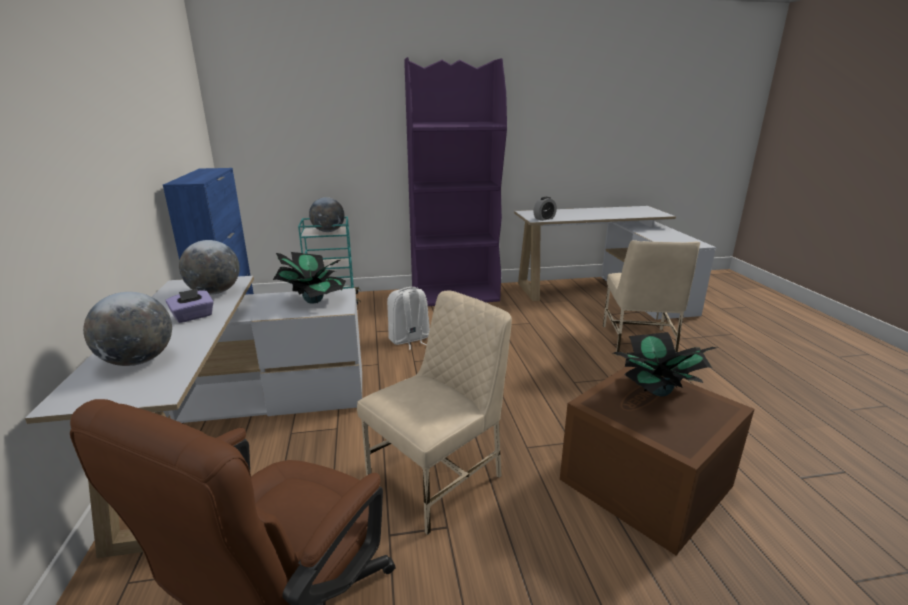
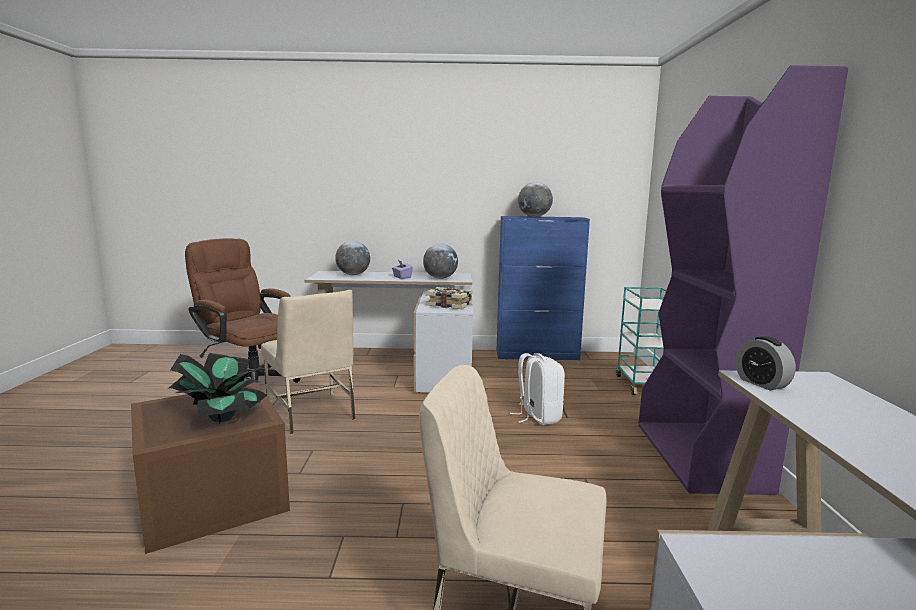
camera: 100 degrees right, 10 degrees down
(313, 300) = (449, 305): potted plant -> book
(328, 231) = (649, 304): globe -> globe (534, 217)

